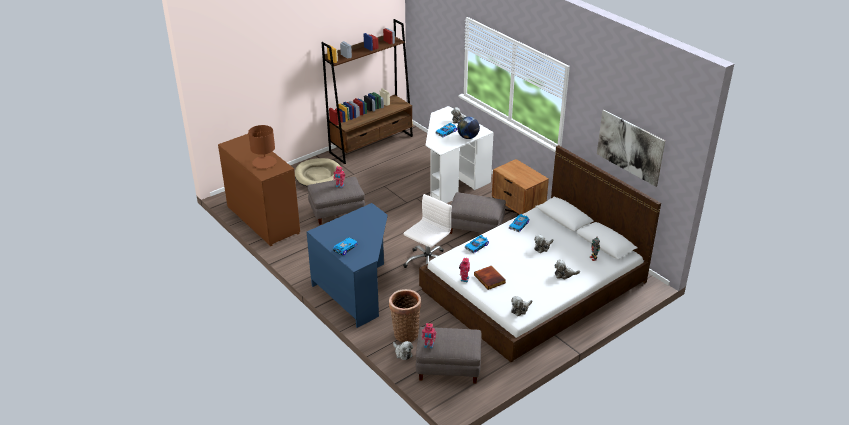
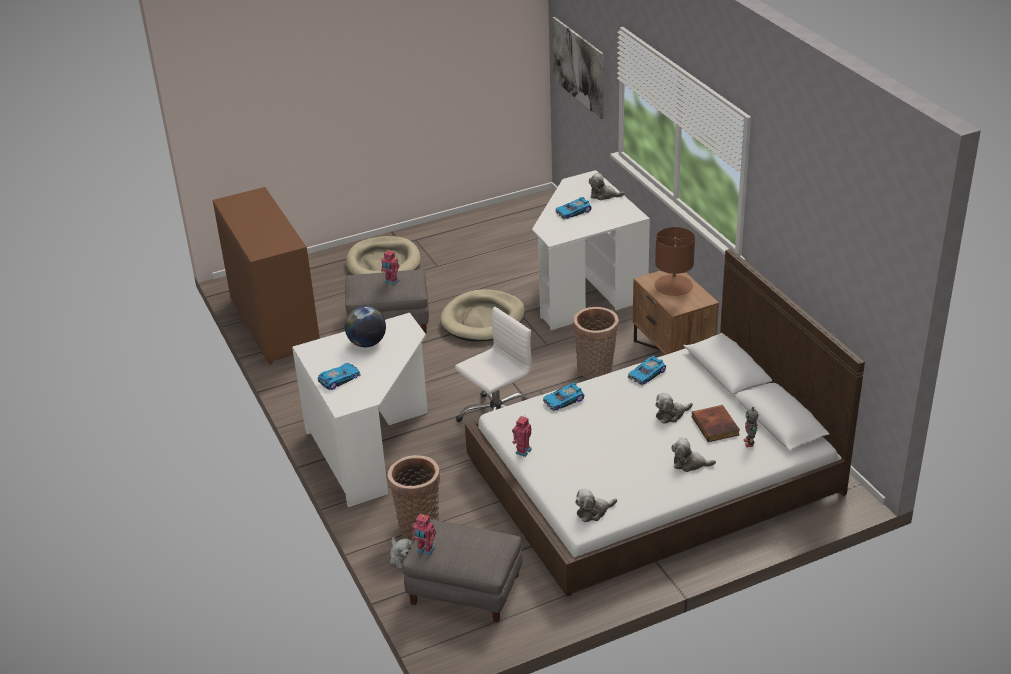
camera: 15 degrees right, 0 degrees up
(264, 162) = (267, 234): brown table lamp -> brown table lamp (673, 286)
(357, 290) = (371, 448): blue desk -> white desk
(371, 144) = (483, 222): brown bookcase -> none
(395, 204) = (483, 319): none -> beige dog bed
(468, 137) = (604, 223): globe -> globe (367, 343)
(476, 227) = (596, 370): grey ottoman -> basket
(490, 279) = (564, 456): book -> book (716, 426)
(630, 147) = (830, 262): picture -> picture (578, 67)

